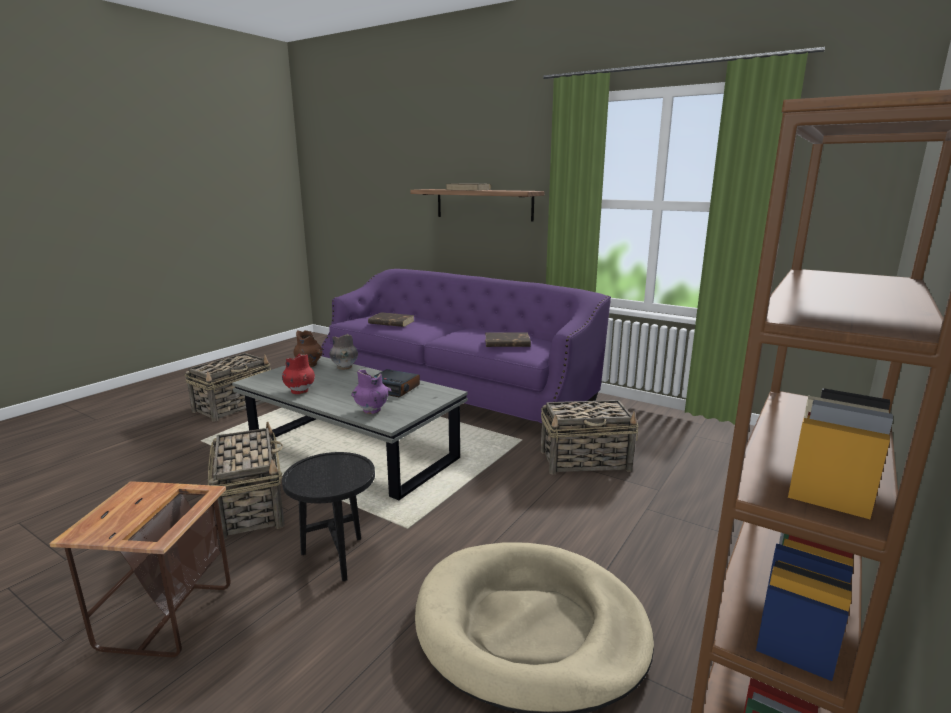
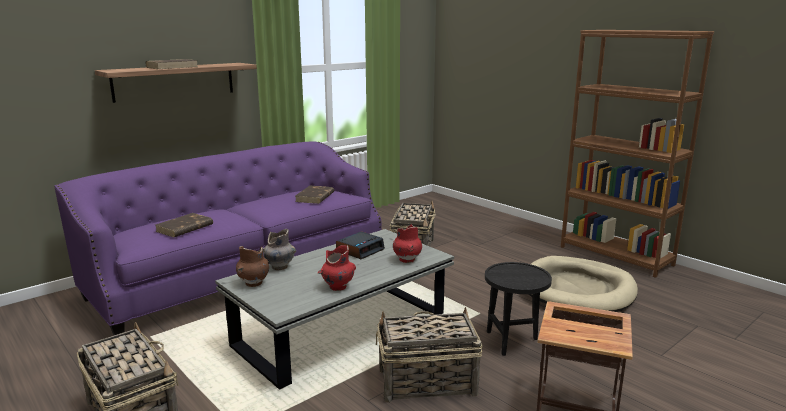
camera: 75 degrees left, 0 degrees up
(372, 410) = (407, 259): purple vase -> red vase

